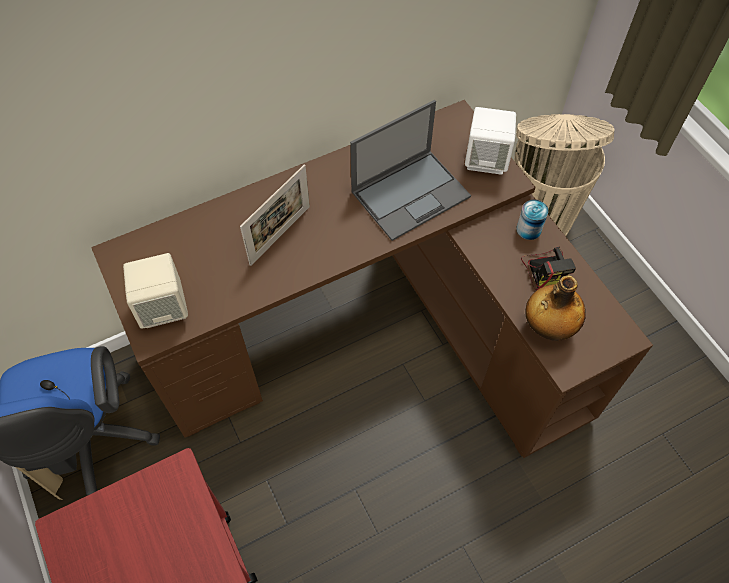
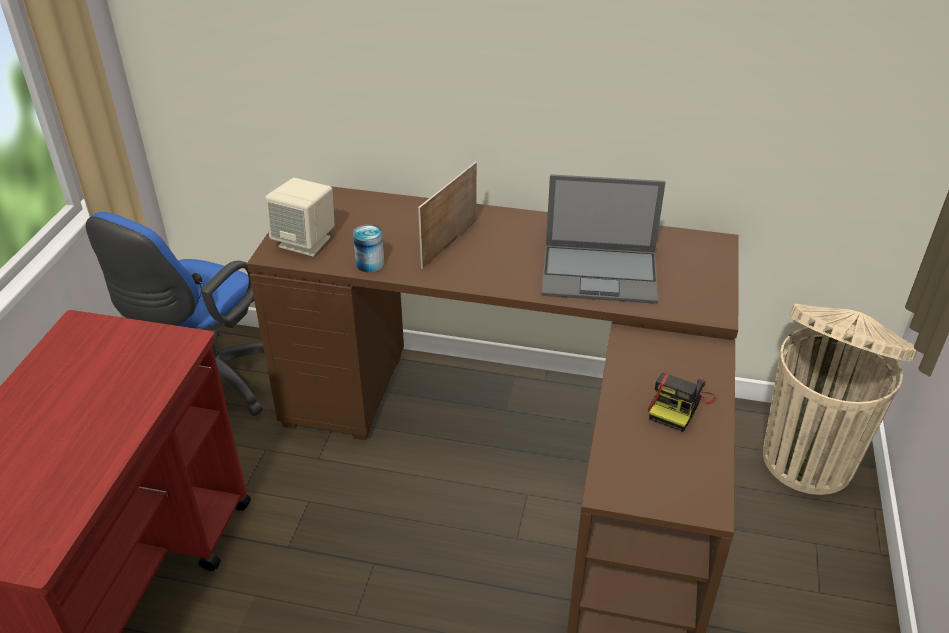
camera: 40 degrees right, 20 degrees down
(280, 235) = (449, 244): picture frame -> picture frame turned 135 degrees clockwise
(486, 160) = (708, 286): white speaker -> none
(528, 229) = (698, 365): can -> can (370, 264)
(547, 327) = (627, 447): bottle -> none

